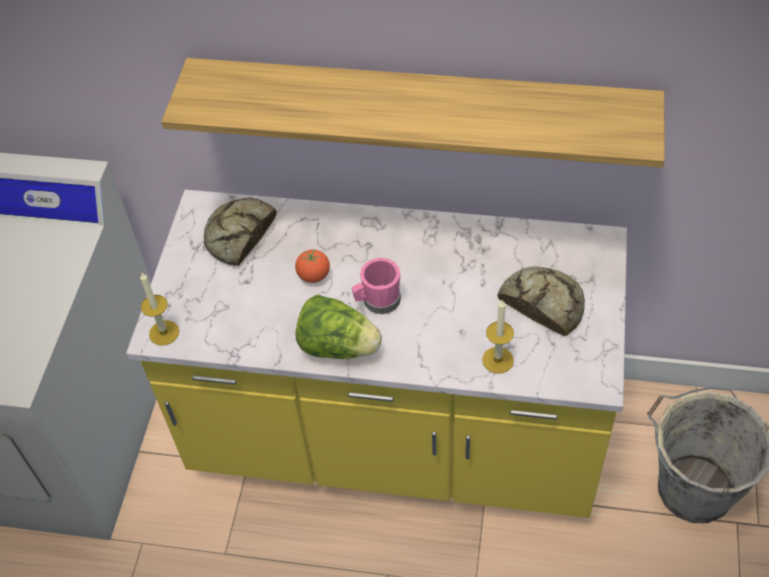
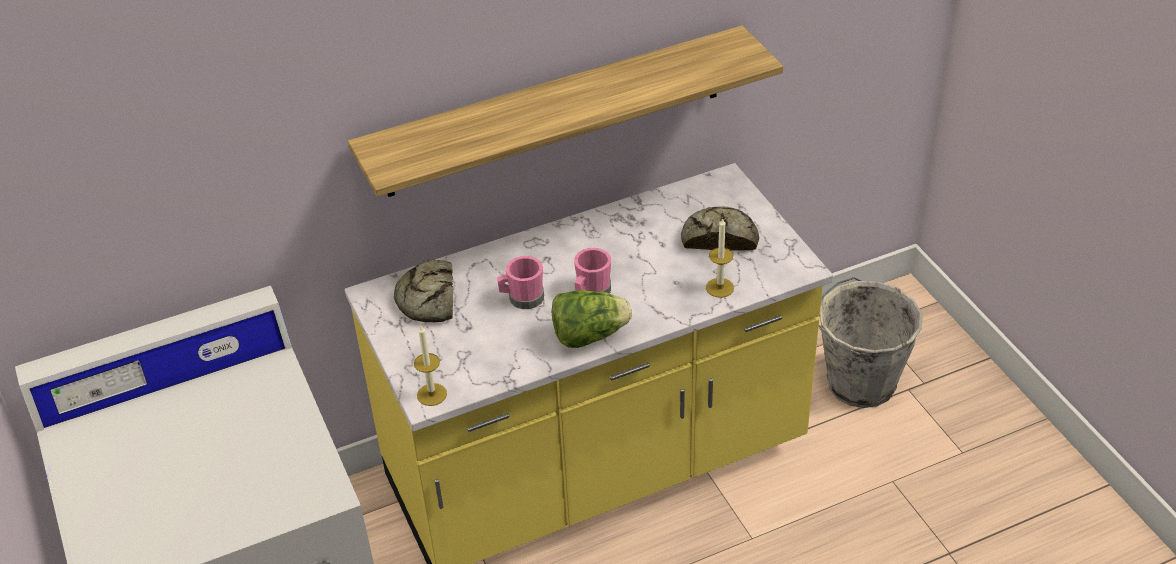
camera: 35 degrees left, 10 degrees down
(314, 275) = (522, 298): tomato -> pink mug

